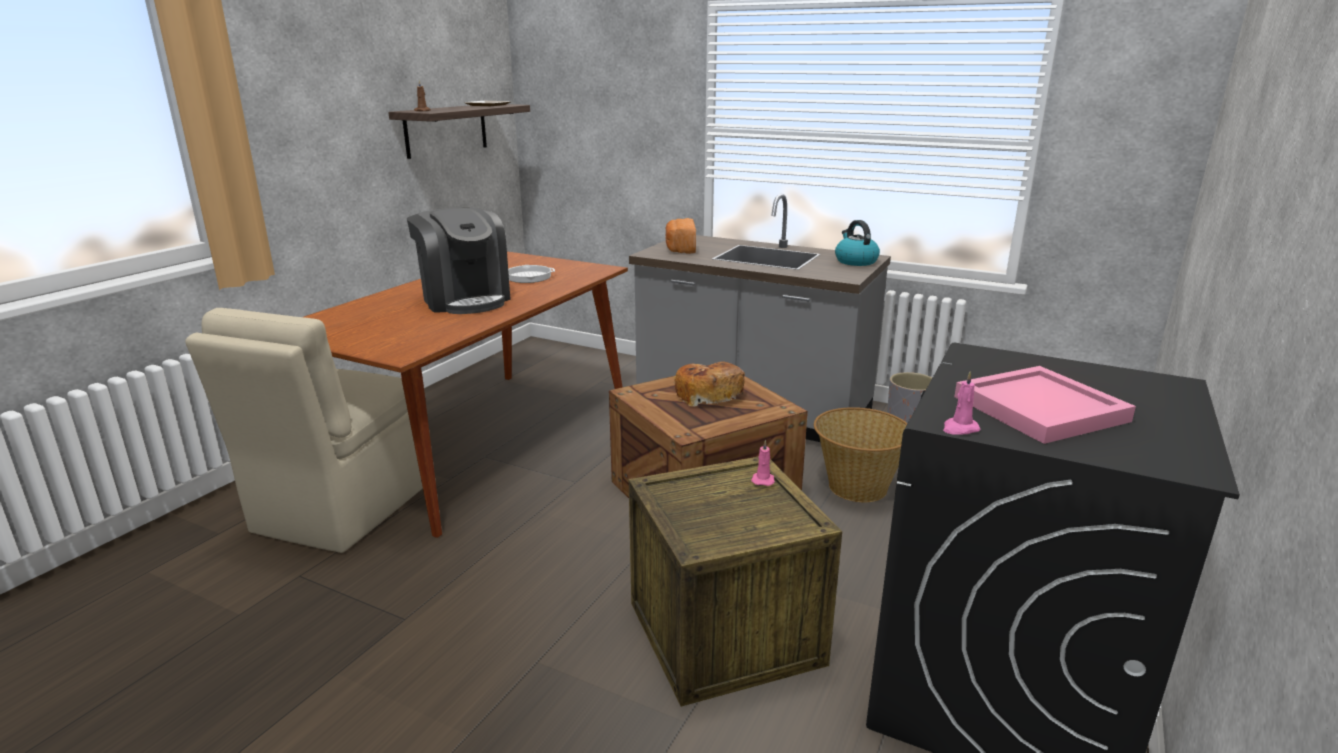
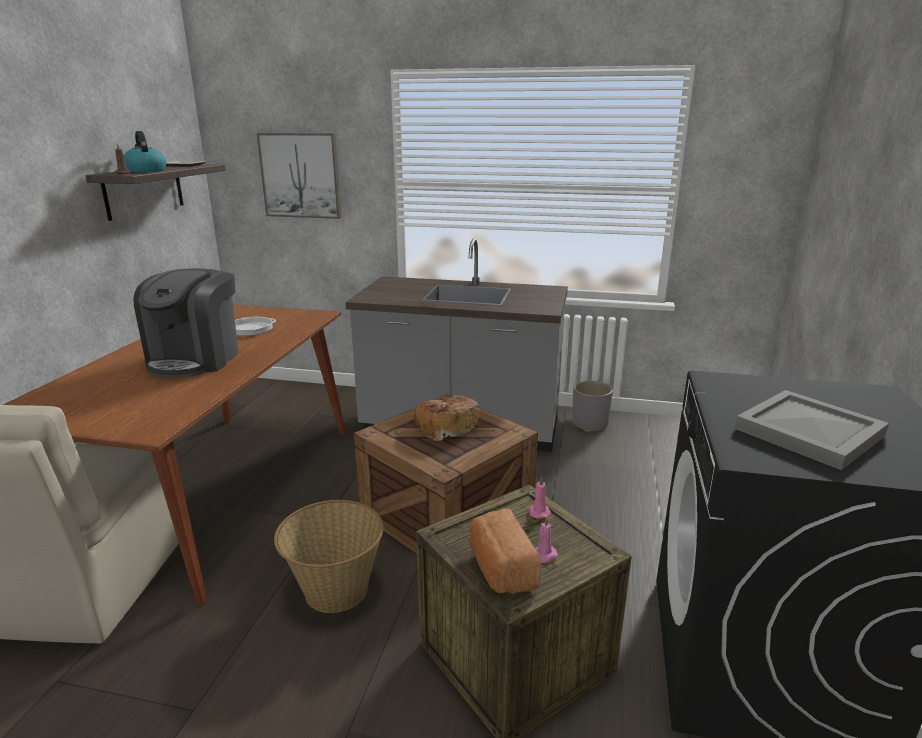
camera: 15 degrees left, 0 degrees up
(465, 299) = (196, 359): coffee machine -> coffee machine turned 60 degrees clockwise
(608, 119) = (300, 175): none -> picture
(680, 249) = (388, 291): bread -> bread (500, 569)
(855, 261) = (543, 293): kettle -> kettle (146, 171)
(856, 487) = (572, 488): basket -> basket (335, 590)
(959, 429) = (765, 464): pink candle -> pink candle (543, 556)
(1037, 408) = (806, 432): pink tray -> grey tray

